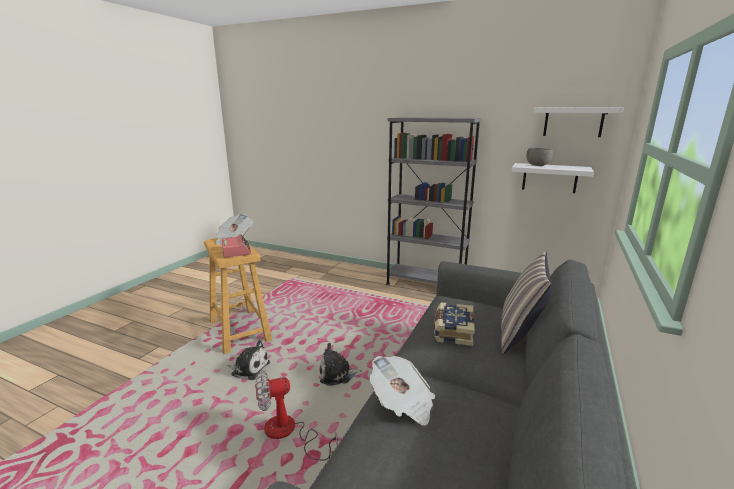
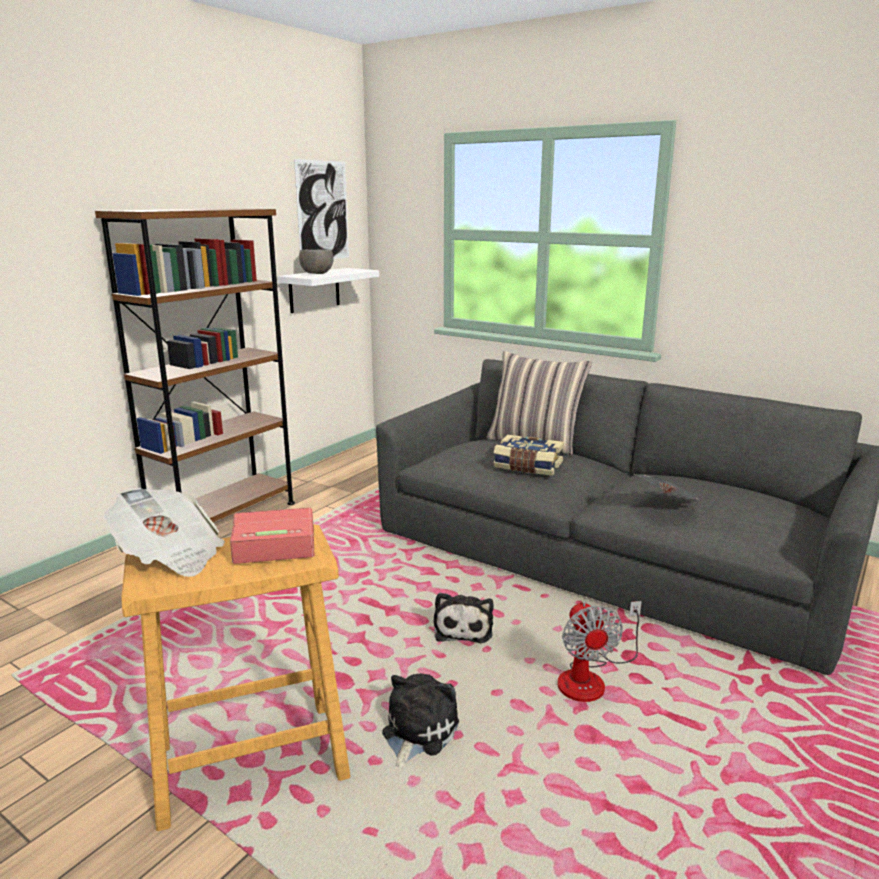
camera: 80 degrees left, 0 degrees up
(425, 284) = (224, 519): grey bookcase -> brown bookcase
(573, 122) = (323, 211): white shelf -> picture

